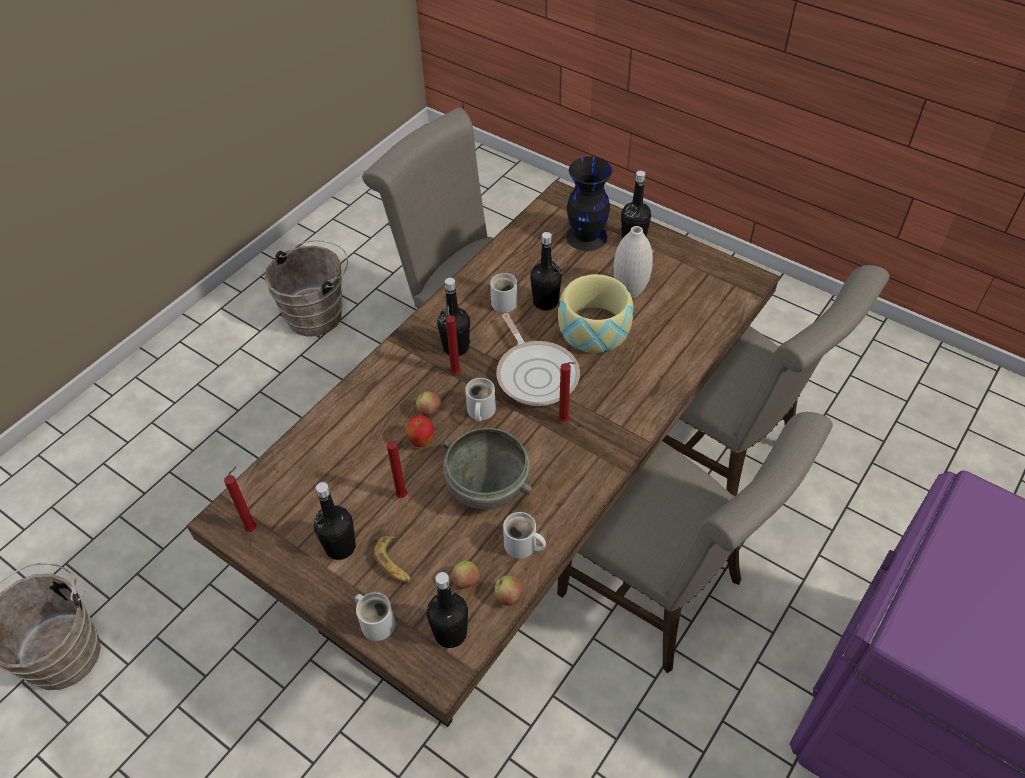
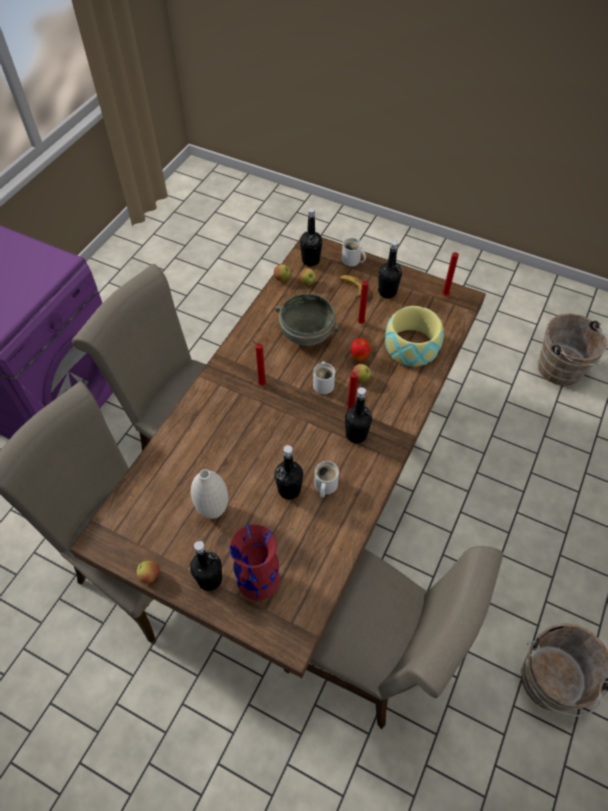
camera: 170 degrees right, 5 degrees up
(522, 546) = (278, 303): white mug -> none
(536, 374) = (287, 418): frying pan -> none
(586, 237) = (258, 578): black vase -> red vase
(594, 329) = (244, 465): bowl -> bowl (411, 347)
(692, 248) = (150, 575): none -> apple

